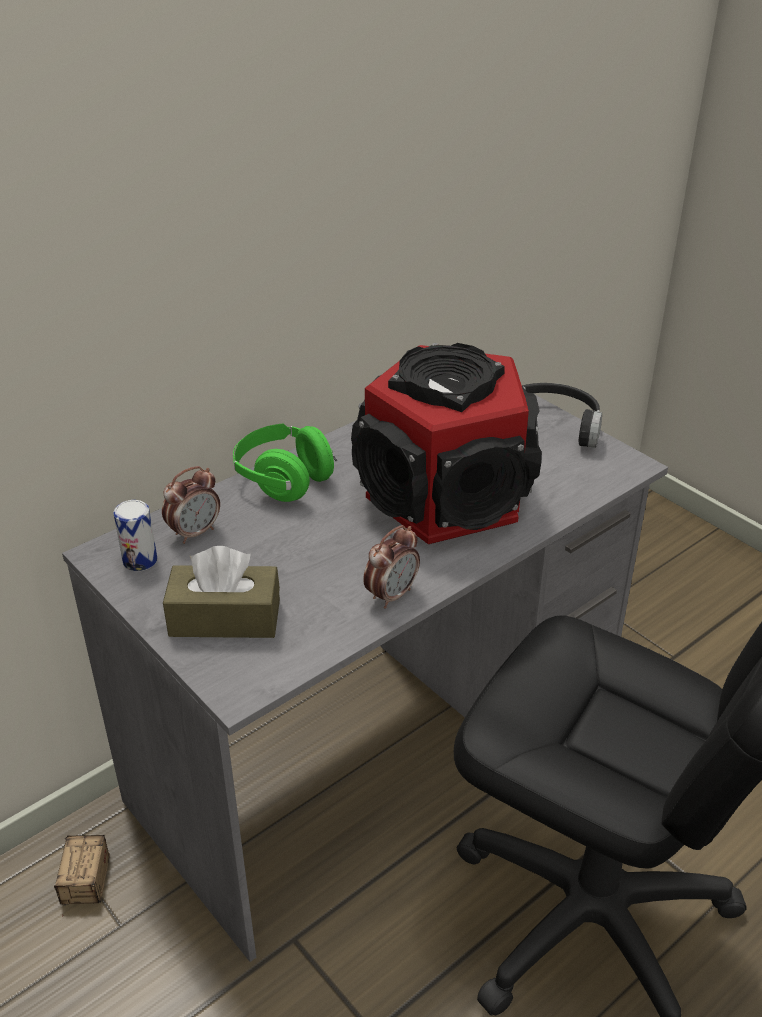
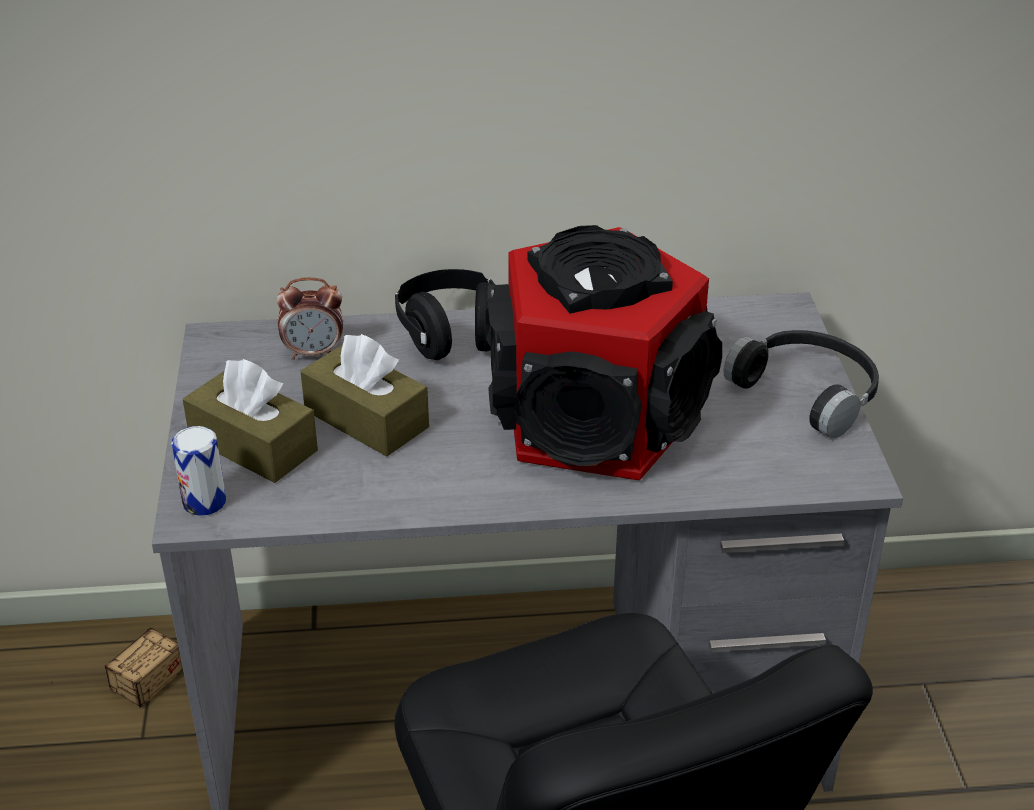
camera: 35 degrees right, 0 degrees up
(140, 560) = (240, 358): can -> can (204, 502)
(283, 480) = (451, 336): green headphones -> black headphones
(289, 562) = (366, 419): none -> brown tissue box
(392, 595) = (426, 495): alarm clock -> none

